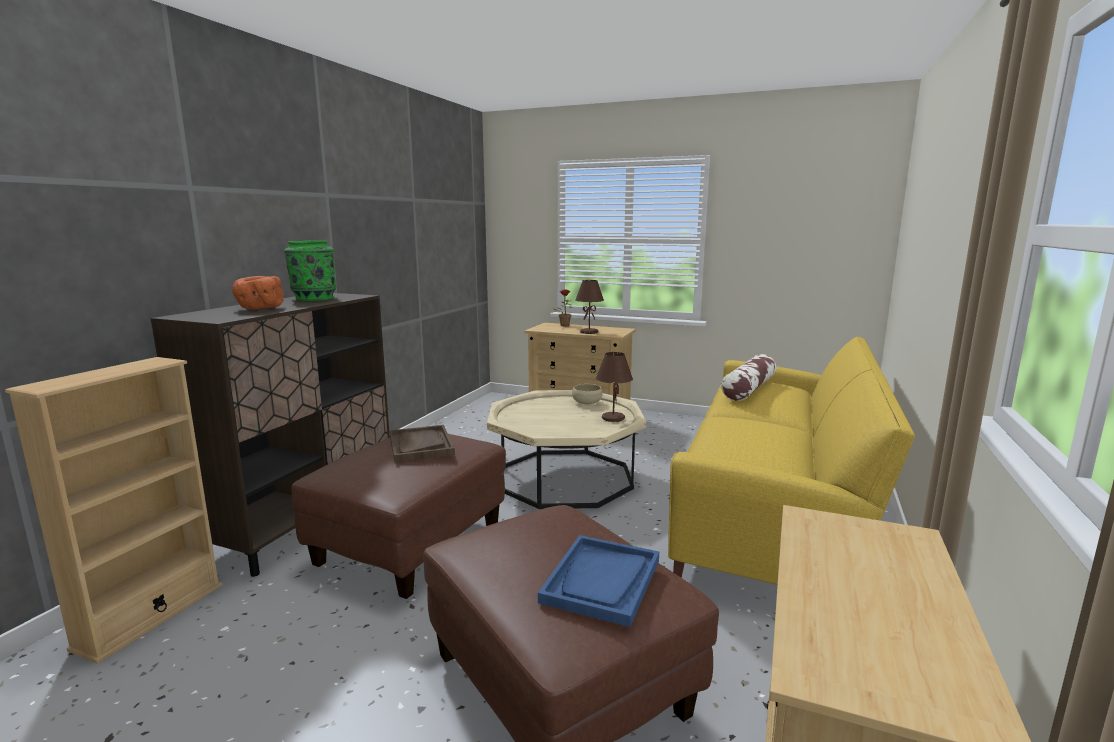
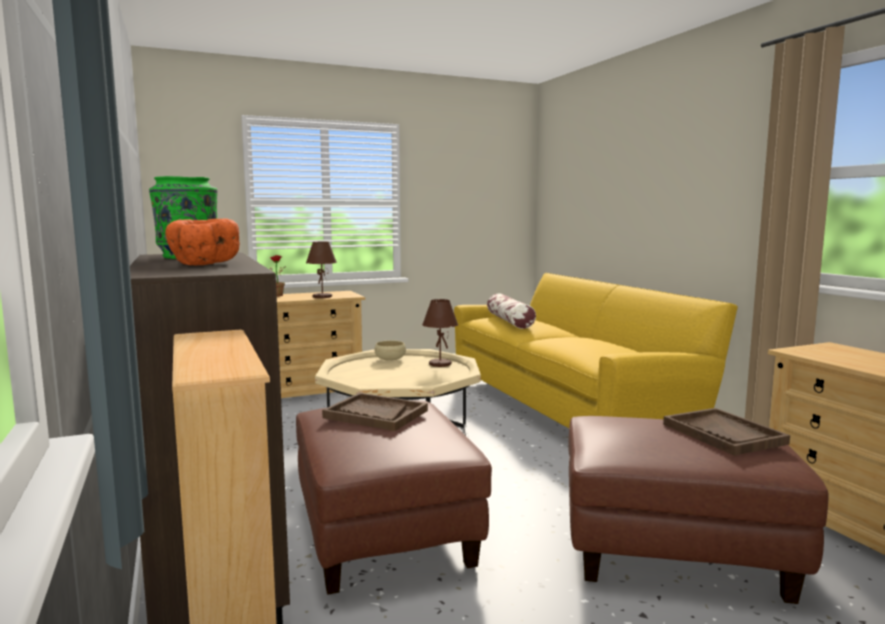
camera: 45 degrees left, 5 degrees down
(602, 581) = (724, 434): blue tray -> brown tray

